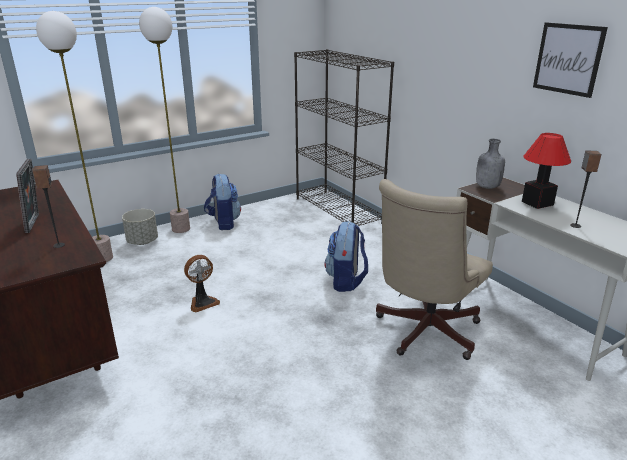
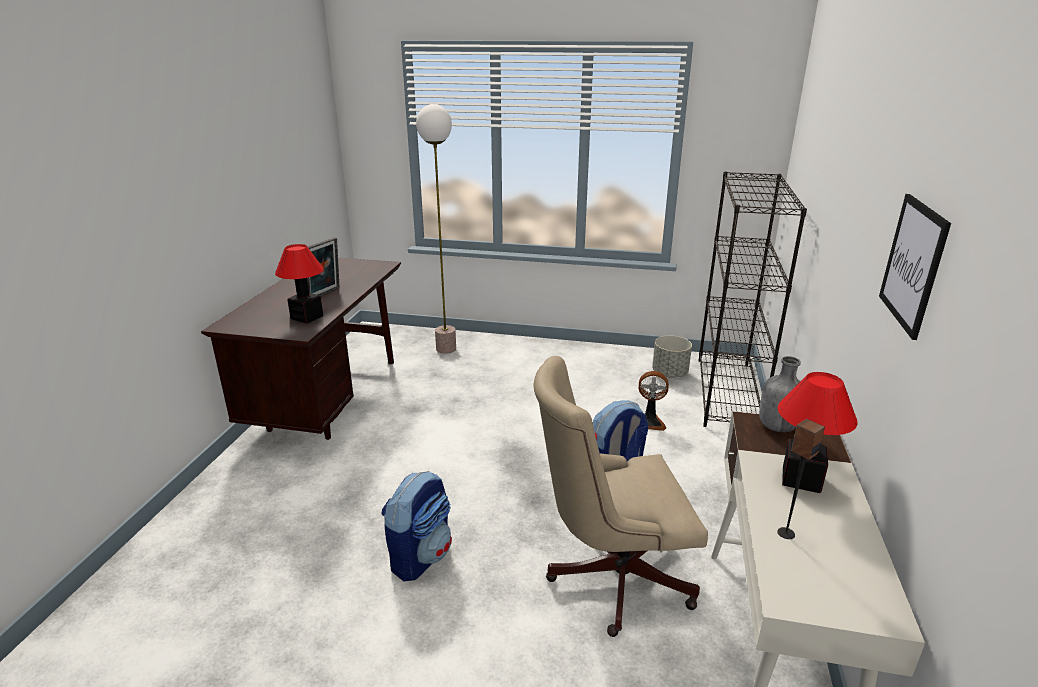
camera: 45 degrees right, 0 degrees up
(58, 245) = (306, 317): speaker -> table lamp
(143, 241) = (493, 346): grey planter -> grey planter (670, 373)
(181, 229) = (539, 347): floor lamp -> none
(202, 302) = (461, 425): fan -> fan (649, 422)
(223, 223) = (584, 357): backpack -> backpack (420, 556)

